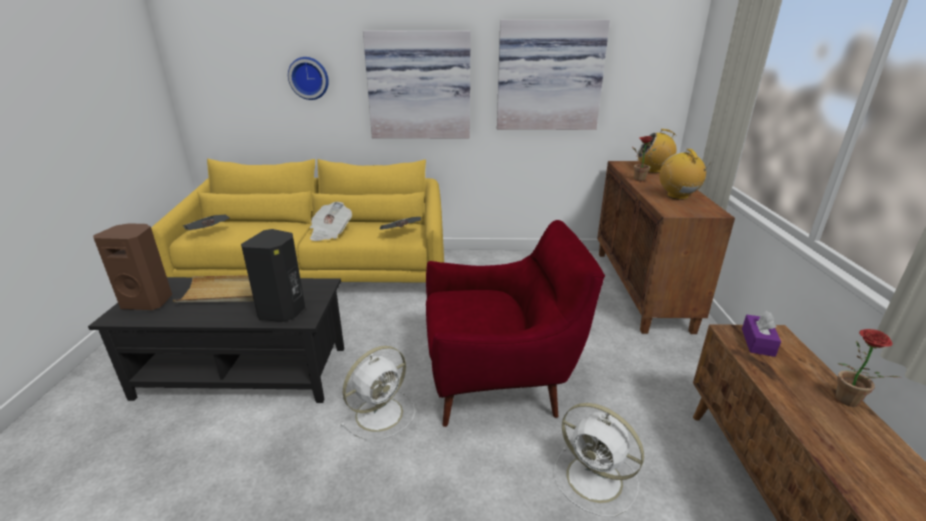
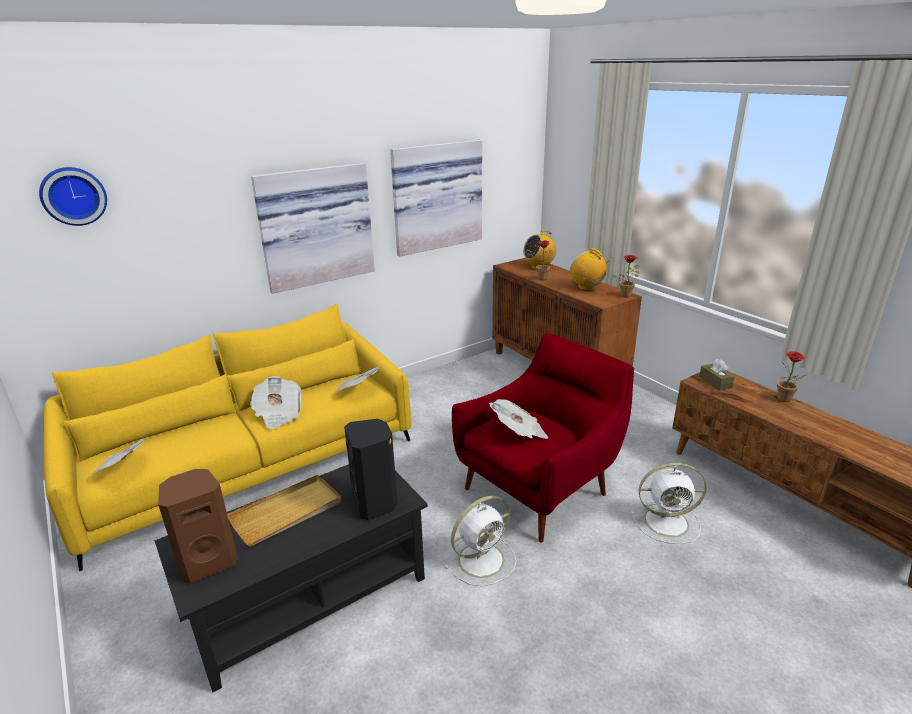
camera: 35 degrees left, 0 degrees up
(309, 78) = (184, 239): wall clock -> wall clock (73, 196)
(381, 412) = (483, 559): white fan -> white fan turned 45 degrees clockwise
(468, 308) = (519, 433): none -> newspaper
(715, 212) = (626, 295): none -> potted plant
(757, 342) = (715, 382): purple tissue box -> brown tissue box

